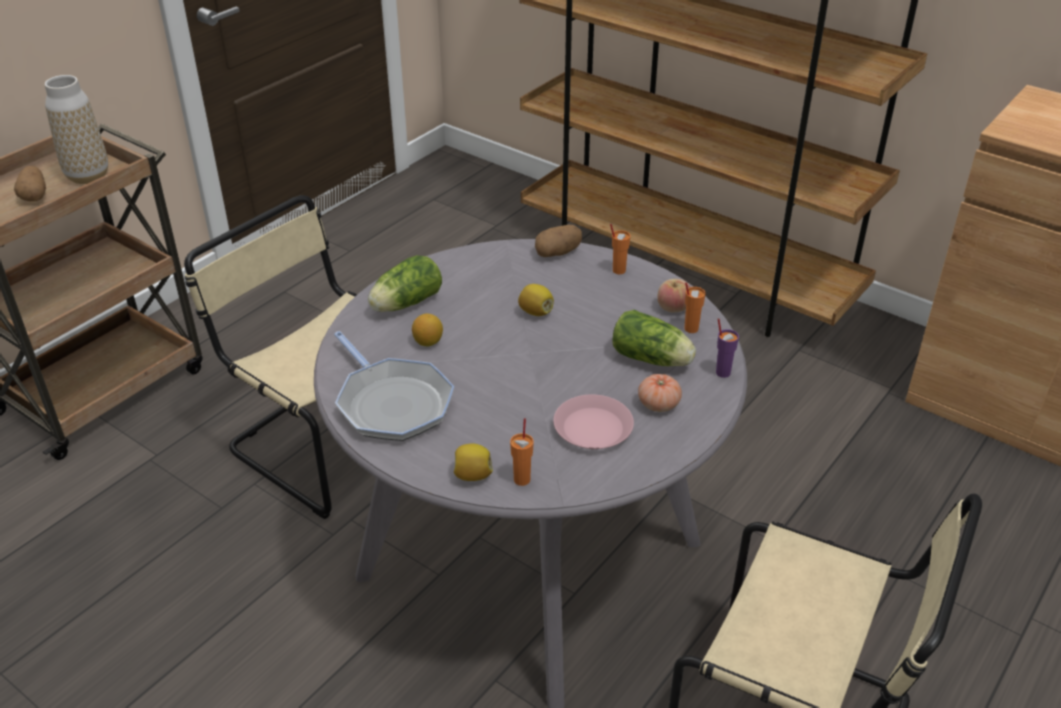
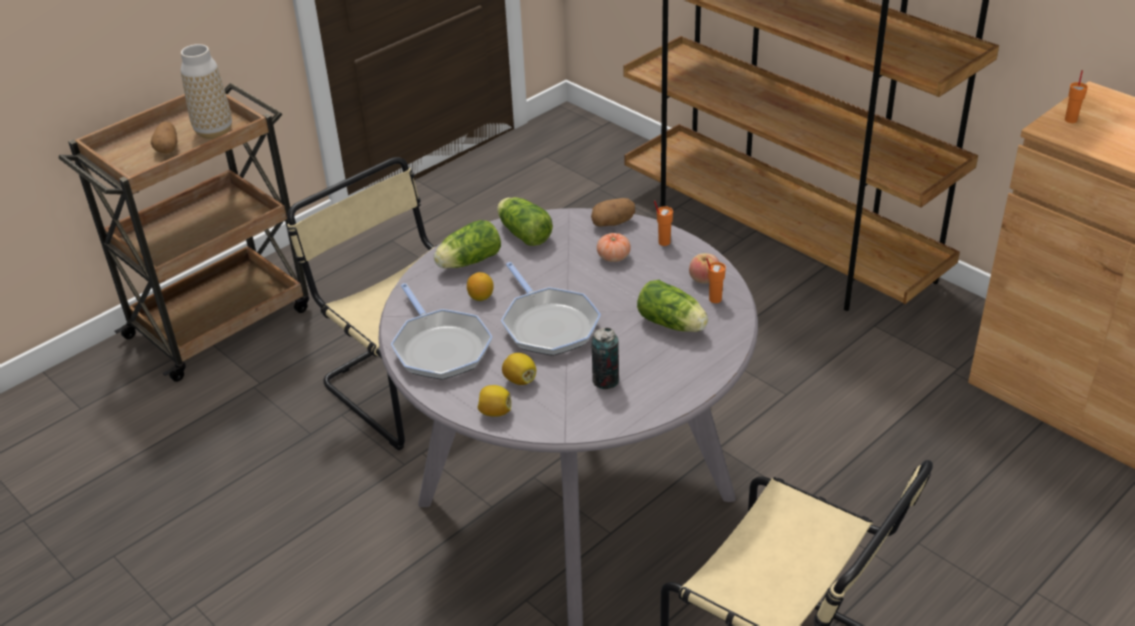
camera: 10 degrees right, 0 degrees up
(460, 269) = (523, 233): none -> lettuce
(512, 369) = (548, 325): none -> frying pan
(522, 479) = (535, 418): orange cup -> orange cup (1071, 120)
(536, 312) = (580, 276): lemon -> lemon (520, 380)
(593, 429) = (605, 381): pink plate -> can
(658, 404) = (668, 364): tomato -> tomato (613, 257)
(722, 372) = (732, 340): purple cup -> none

